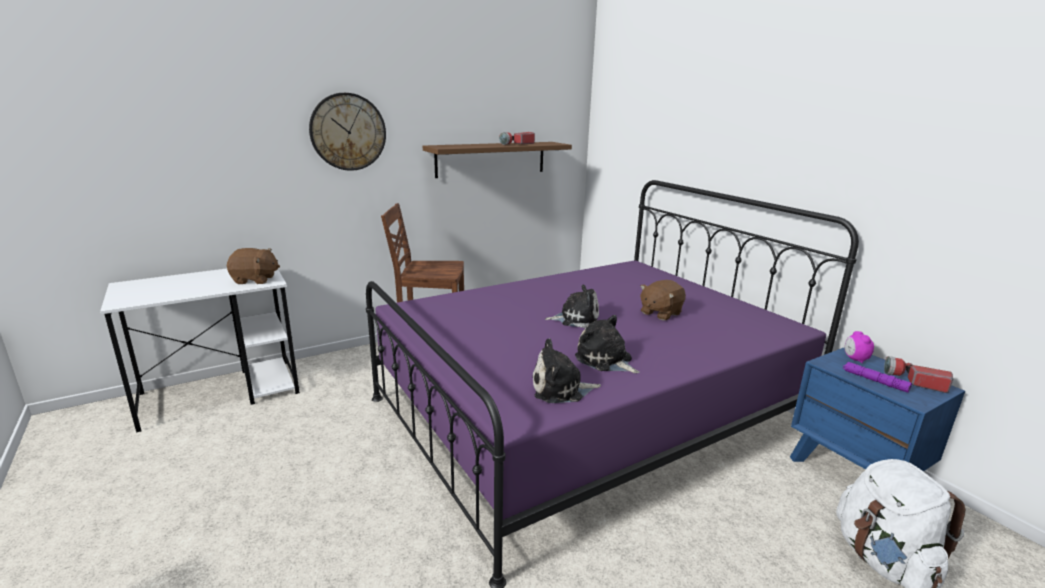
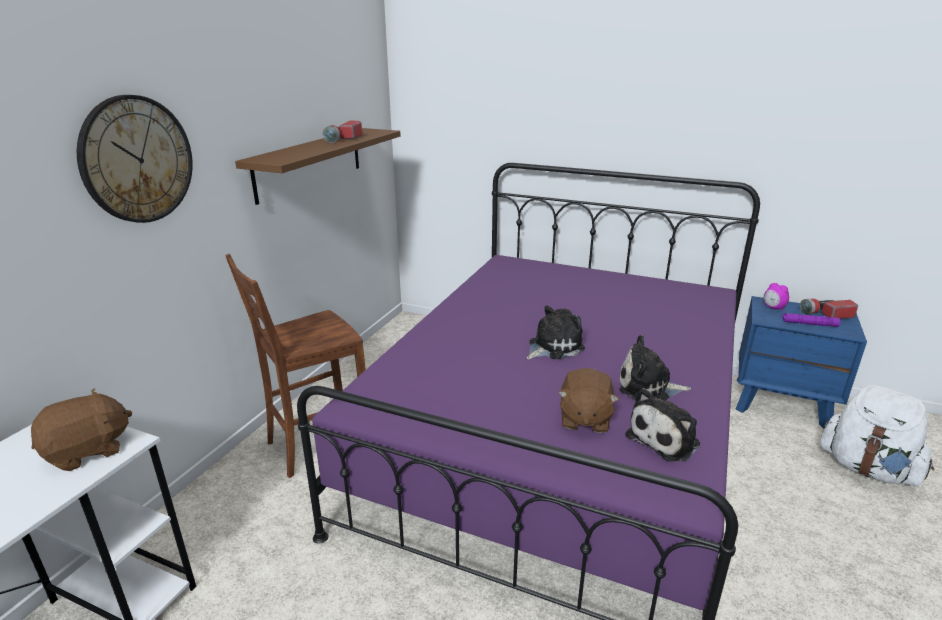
camera: 35 degrees left, 5 degrees up
(660, 313) = (607, 312): brown plush toy -> brown plush toy (584, 419)

